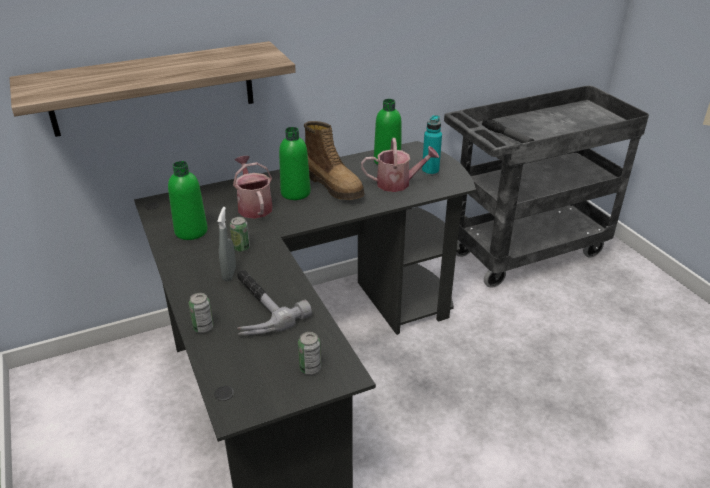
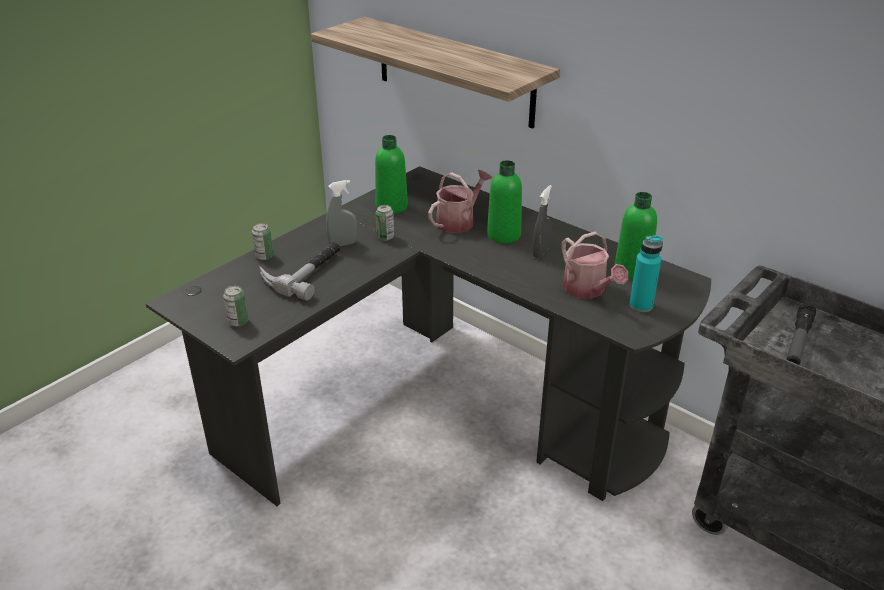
camera: 65 degrees right, 0 degrees up
(334, 186) = (540, 252): boot -> grey spray bottle

